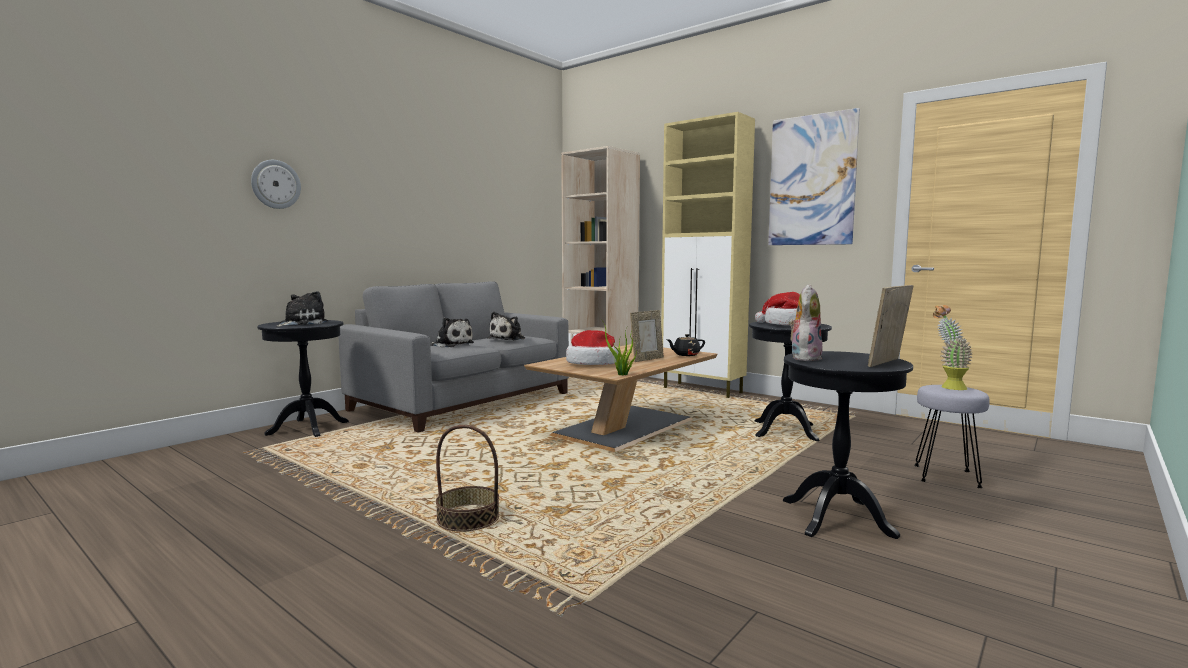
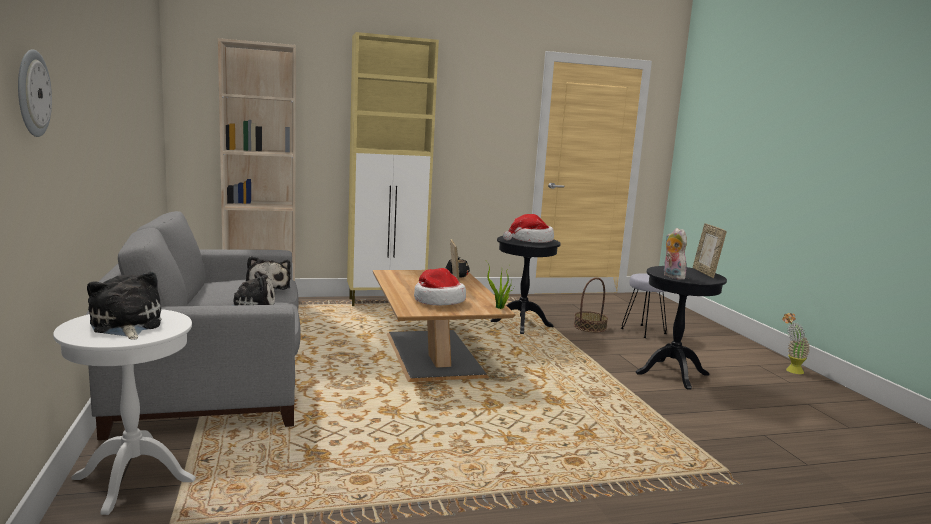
camera: 55 degrees left, 5 degrees up
(308, 428) = (134, 479): black side table -> white side table
(468, 518) = (563, 468): basket -> basket (590, 327)
(811, 180) = (477, 108): picture -> none
(947, 386) = (644, 275): potted plant -> potted plant (790, 370)

